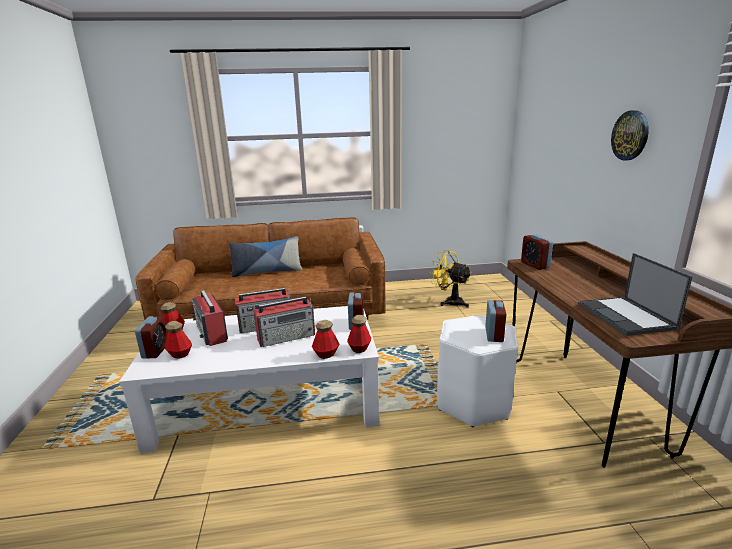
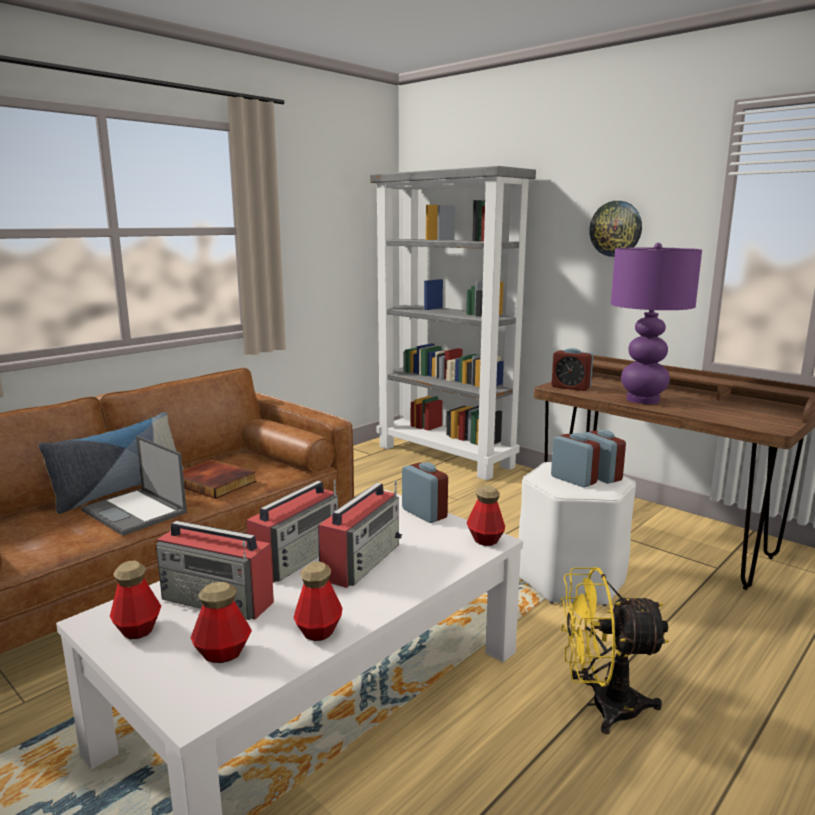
camera: 40 degrees left, 5 degrees down
(155, 351) = (157, 668): alarm clock -> alarm clock (573, 480)
(304, 278) = (215, 482): none -> book
(326, 354) = (458, 561): bottle -> bottle (319, 631)
(450, 301) = (387, 477): yellow fan -> yellow fan (602, 706)
(507, 298) = (446, 456): none -> grey bookcase
(569, 286) = (642, 400): none -> purple table lamp
(626, 316) = (736, 414): laptop -> laptop (135, 512)

